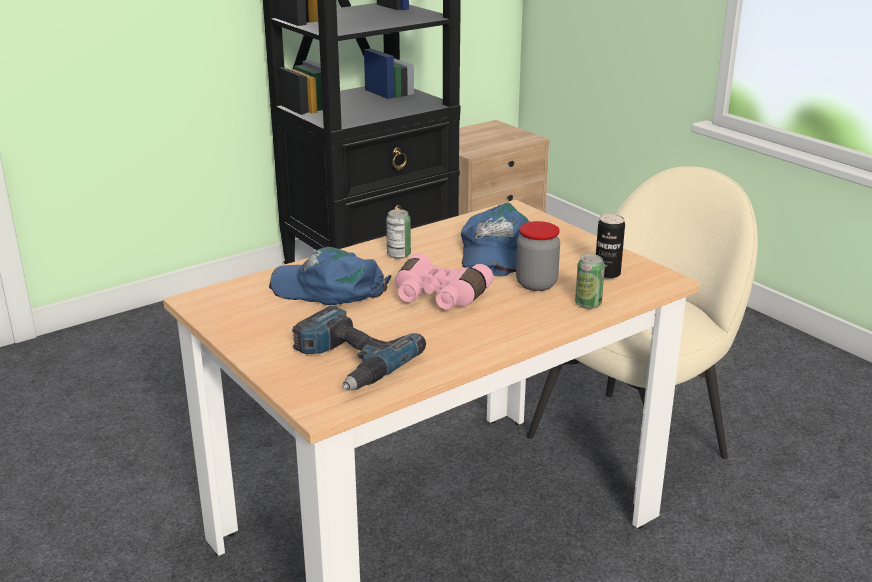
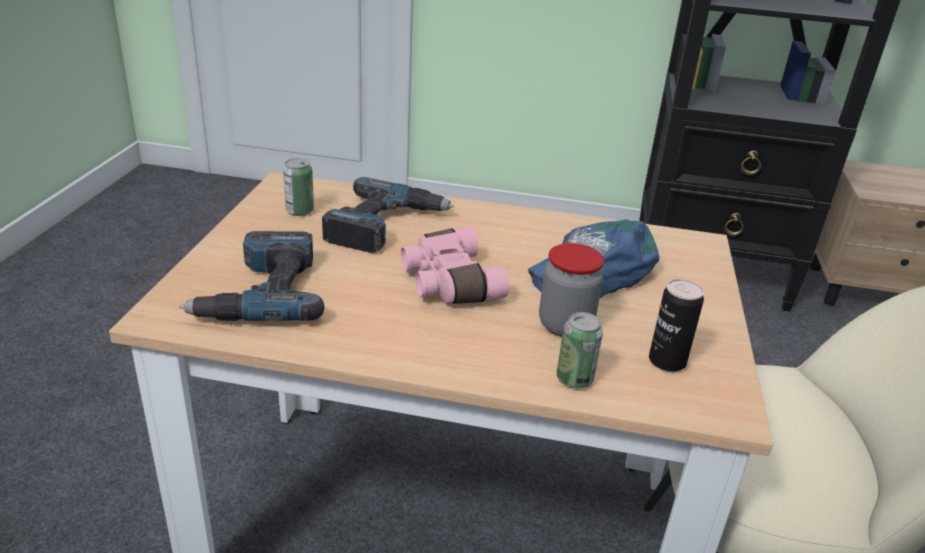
camera: 45 degrees right, 5 degrees up
(330, 288) = (384, 225): blue cap -> power drill
(398, 255) = (499, 228): can -> can (300, 211)

